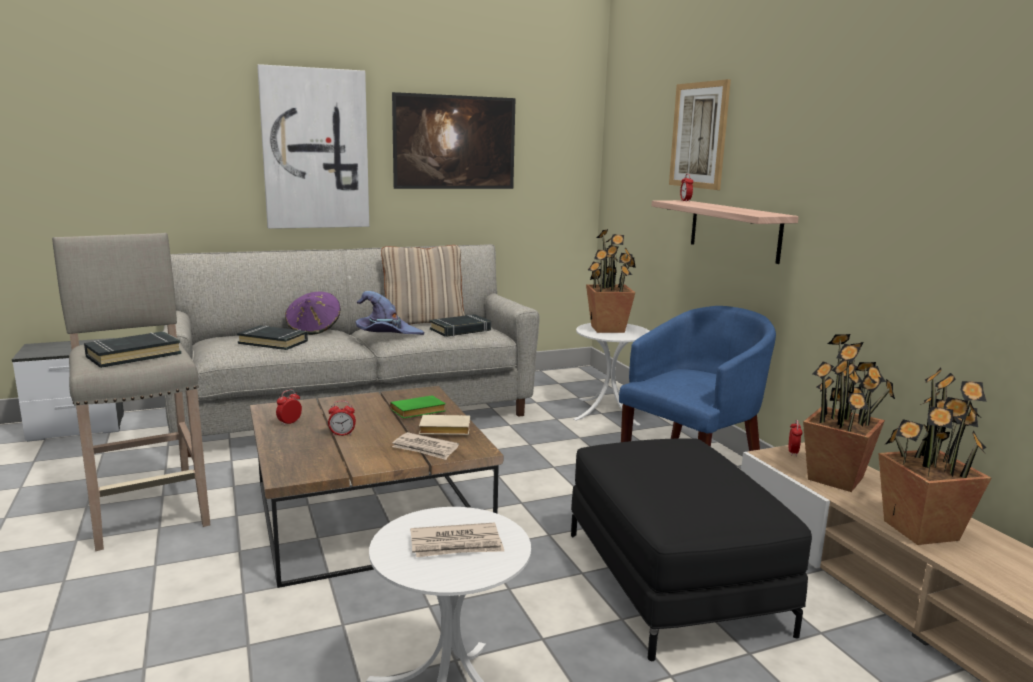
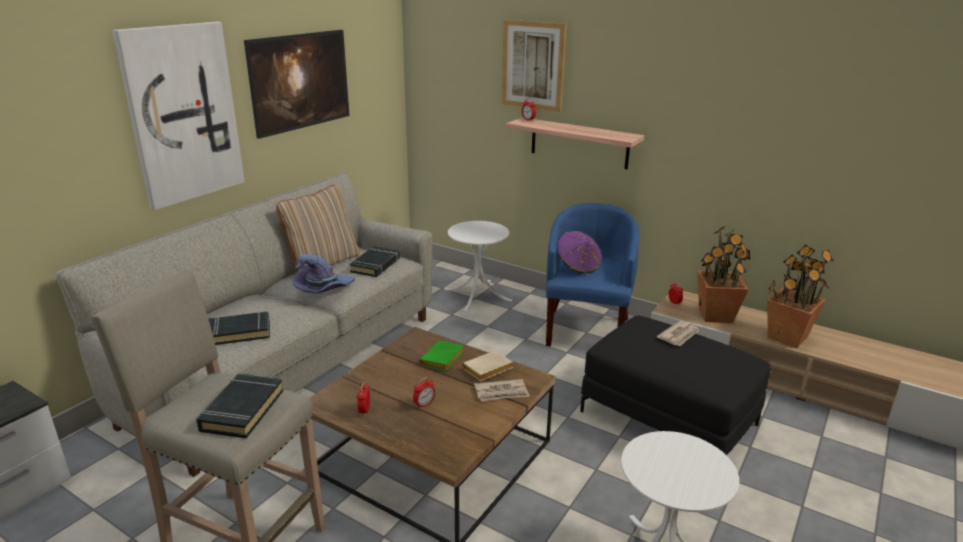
camera: 35 degrees left, 10 degrees up
(314, 329) = (242, 302): purple hat -> purple hat (578, 266)
(456, 544) = (682, 465): newspaper -> newspaper (679, 335)
(608, 329) = (473, 230): potted plant -> none

